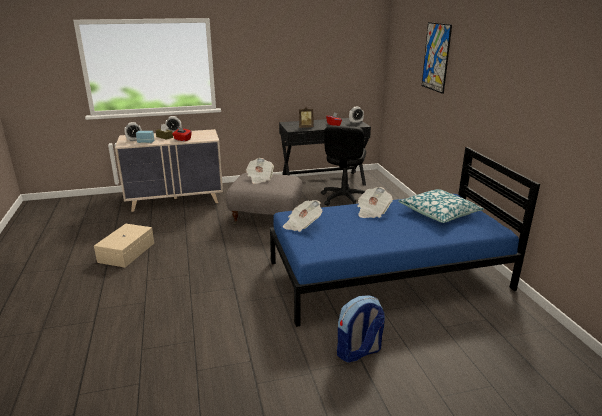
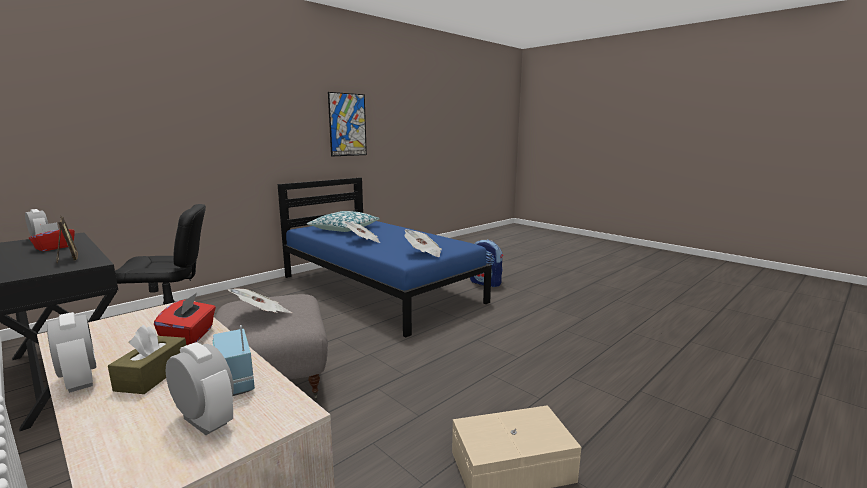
camera: 120 degrees left, 10 degrees down
(436, 57) = (171, 104): picture -> picture (347, 125)

